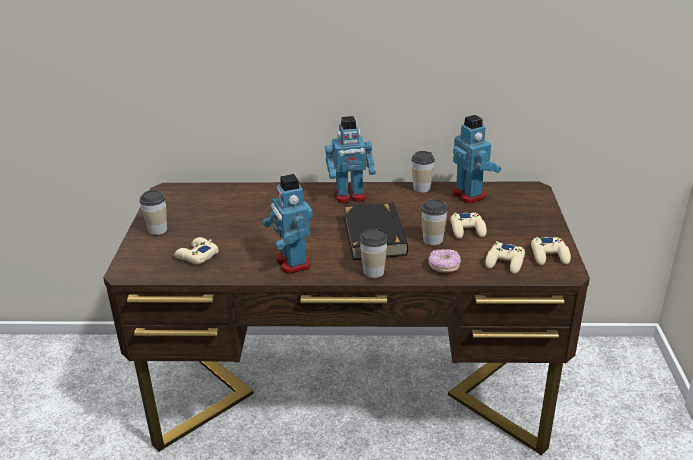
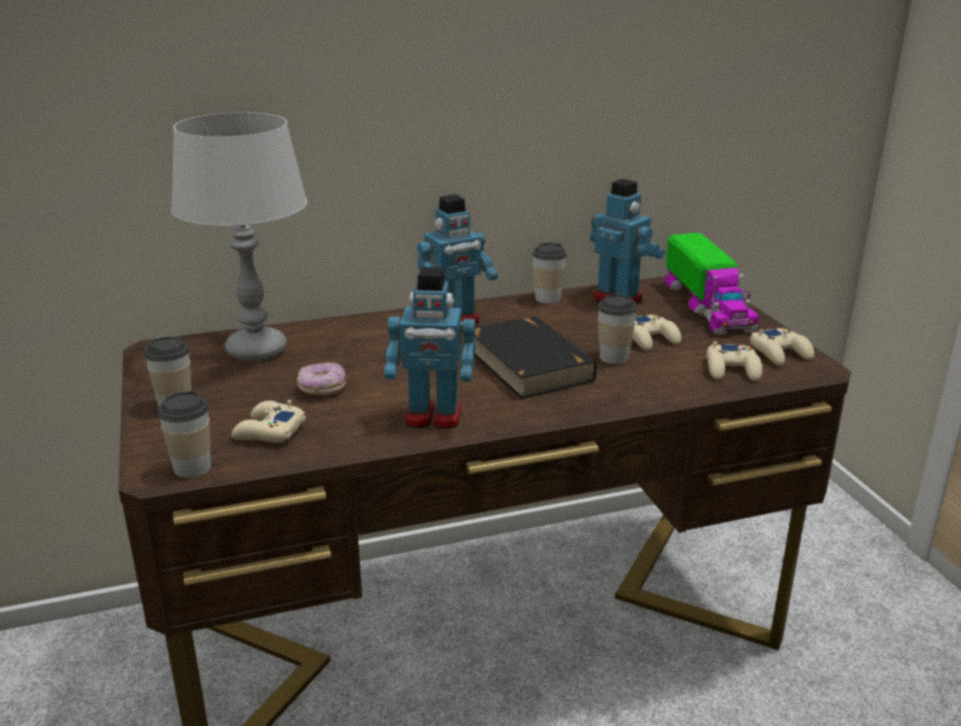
camera: 20 degrees left, 5 degrees down
(221, 200) = (257, 350): none -> grey table lamp
(292, 263) = (433, 417): toy robot -> toy robot turned 45 degrees counterclockwise
(373, 271) = (563, 409): cup -> cup (192, 468)
(444, 267) = (657, 388): donut -> donut (322, 389)
(527, 210) = (706, 306): none -> toy truck

